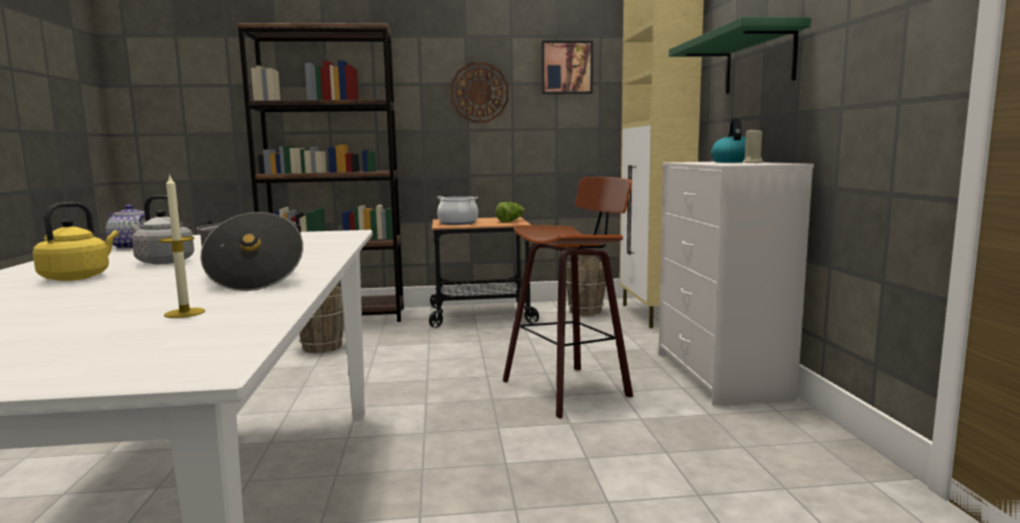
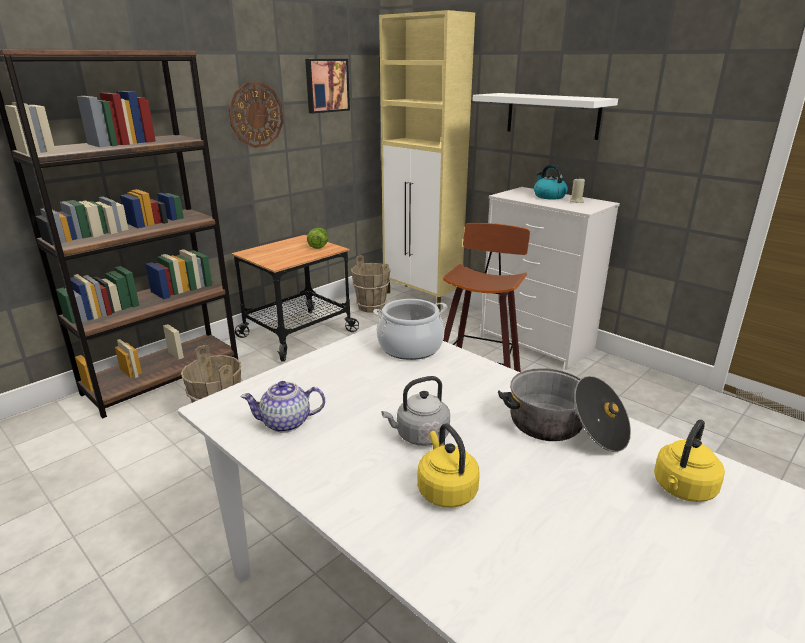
camera: 40 degrees left, 15 degrees up
(184, 313) = (682, 489): candle -> yellow kettle
(458, 223) = (278, 257): cooking pot -> cooking pot (410, 347)
(759, 61) = (552, 115): green shelf -> white shelf

